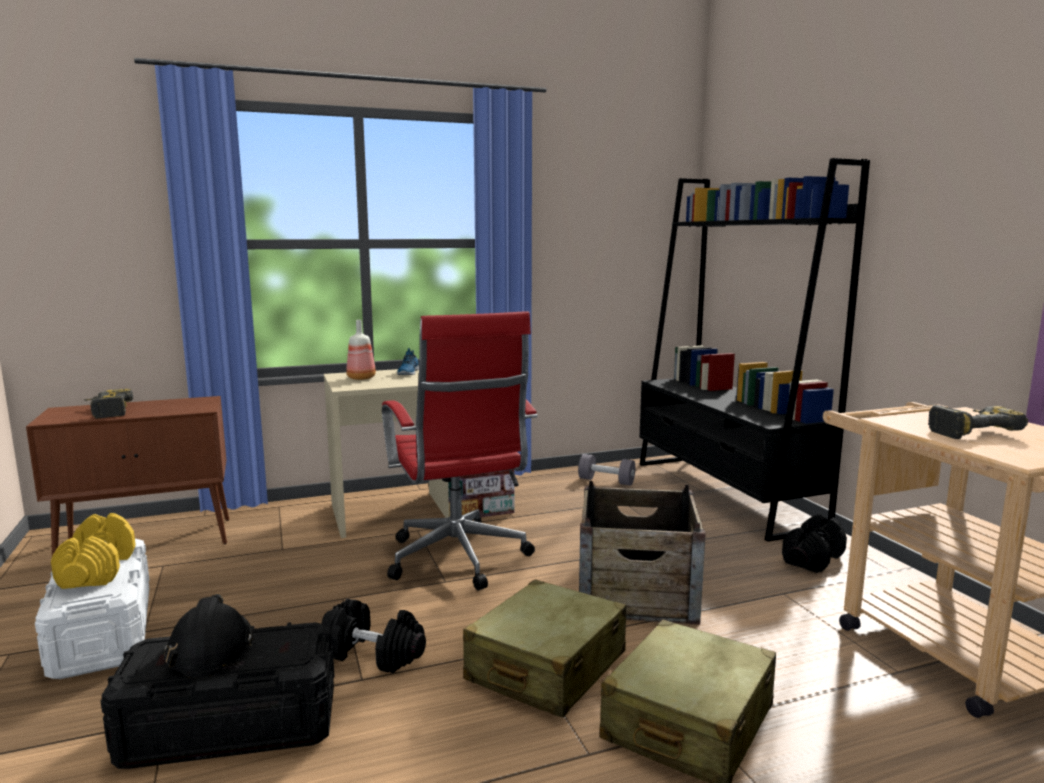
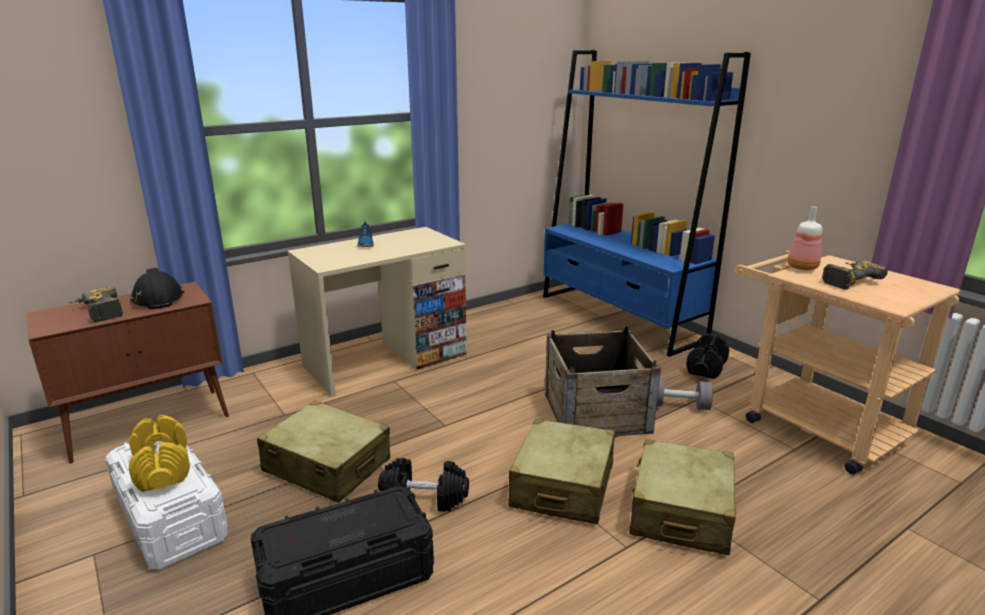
camera: 15 degrees left, 10 degrees up
(210, 649) = (327, 525): black hard hat -> black hard hat (158, 299)
(291, 604) = (327, 465): none -> beige suitcase
(360, 378) = (328, 254): bottle -> bottle (801, 267)
(459, 561) = (445, 405): red office chair -> none
(606, 481) = (524, 315): grey dumbbell -> grey dumbbell (678, 405)
(724, 493) = (620, 317): black bookcase -> blue bookcase

